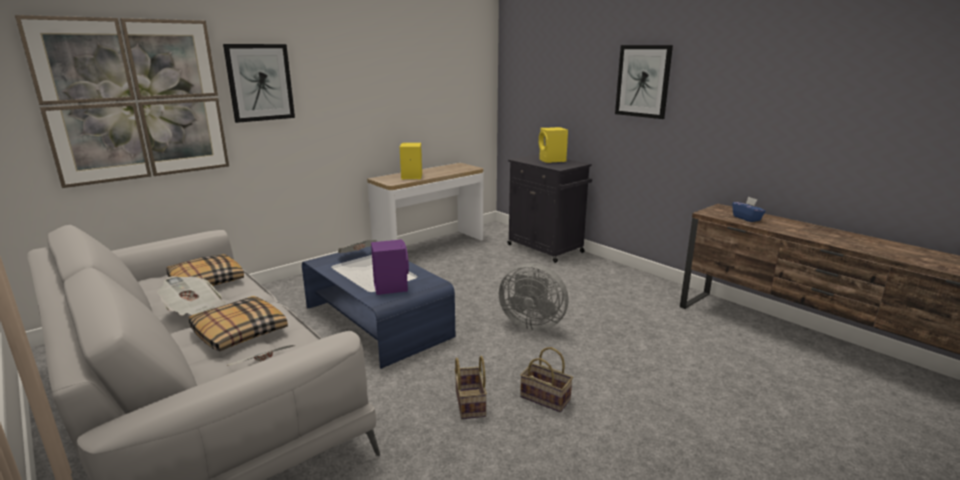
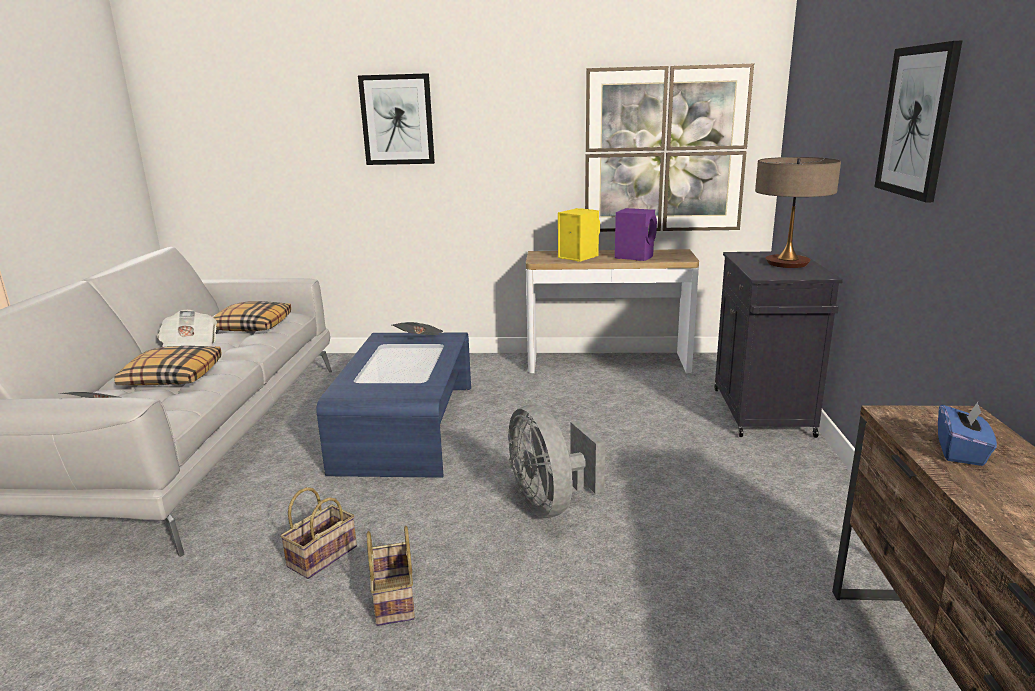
camera: 45 degrees right, 0 degrees up
(135, 100) = (274, 136): picture -> picture (664, 151)
(391, 287) = (378, 383): purple speaker -> purple speaker (635, 256)
(552, 160) = (787, 264): yellow speaker -> table lamp

